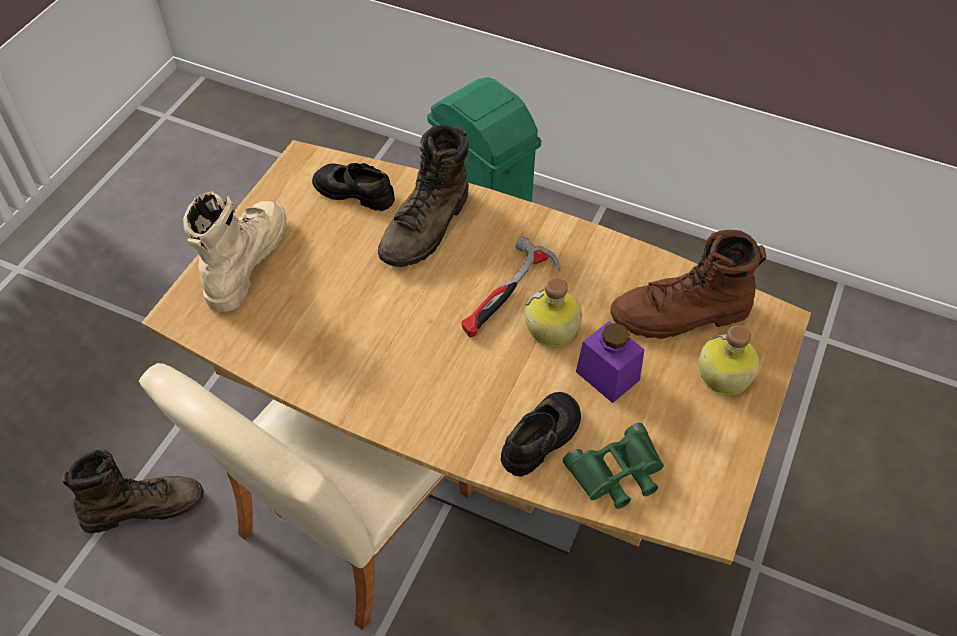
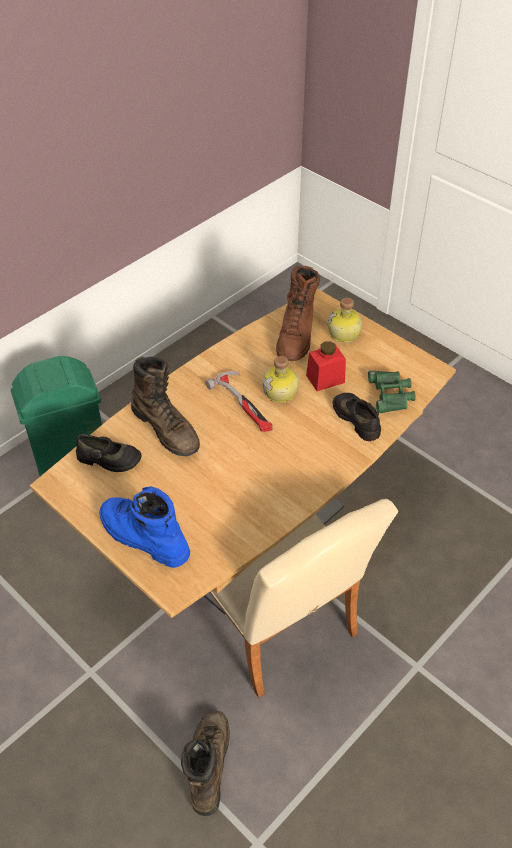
camera: 70 degrees left, 5 degrees down
(245, 261) = (143, 537): beige boot -> blue boot
(355, 191) = (108, 459): black shoe -> black shoe turned 120 degrees counterclockwise
(607, 376) = (325, 379): purple jar -> red jar

